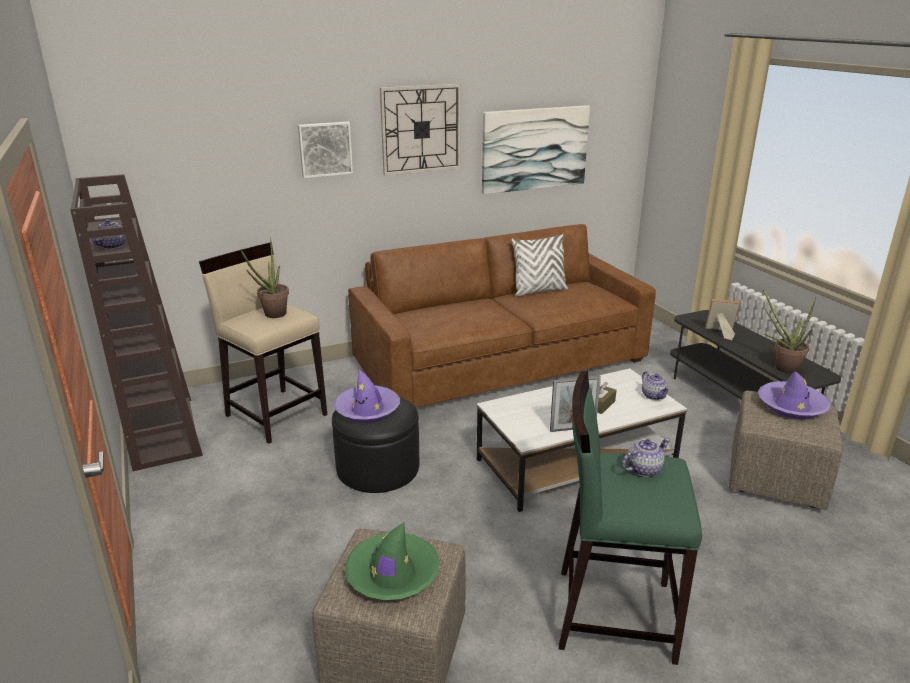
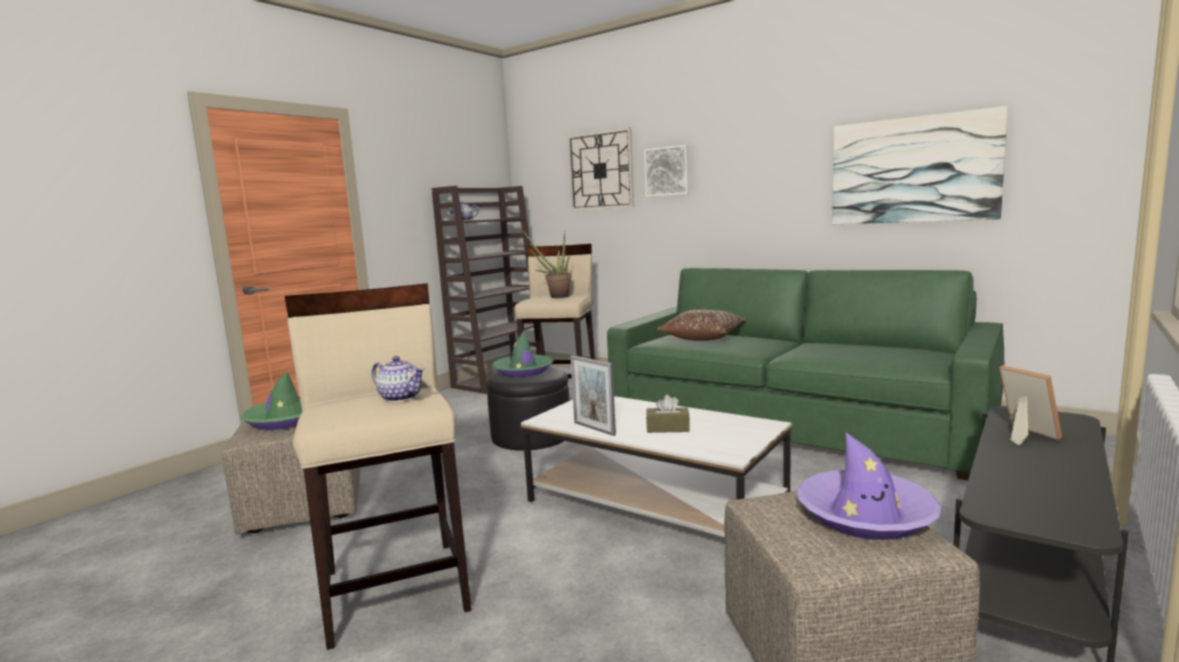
camera: 60 degrees right, 15 degrees down
(367, 410) = (523, 371): purple hat -> green hat
(421, 129) = (760, 150): wall clock -> wall clock (600, 170)
(445, 317) = (702, 337): none -> brown pillow
(499, 361) = (792, 422): brown sofa -> green sofa
(539, 291) = (854, 344): white pillow -> none
(613, 613) = (397, 588): green stool -> beige stool
(653, 395) = (741, 444): teapot -> none
(781, 367) = (1010, 490): potted plant -> none

